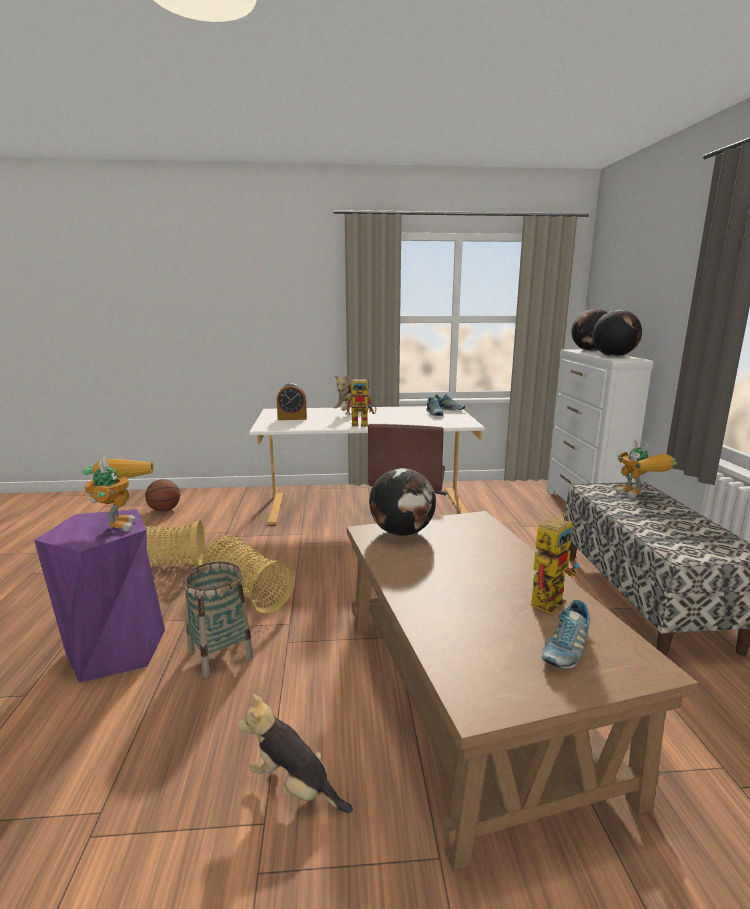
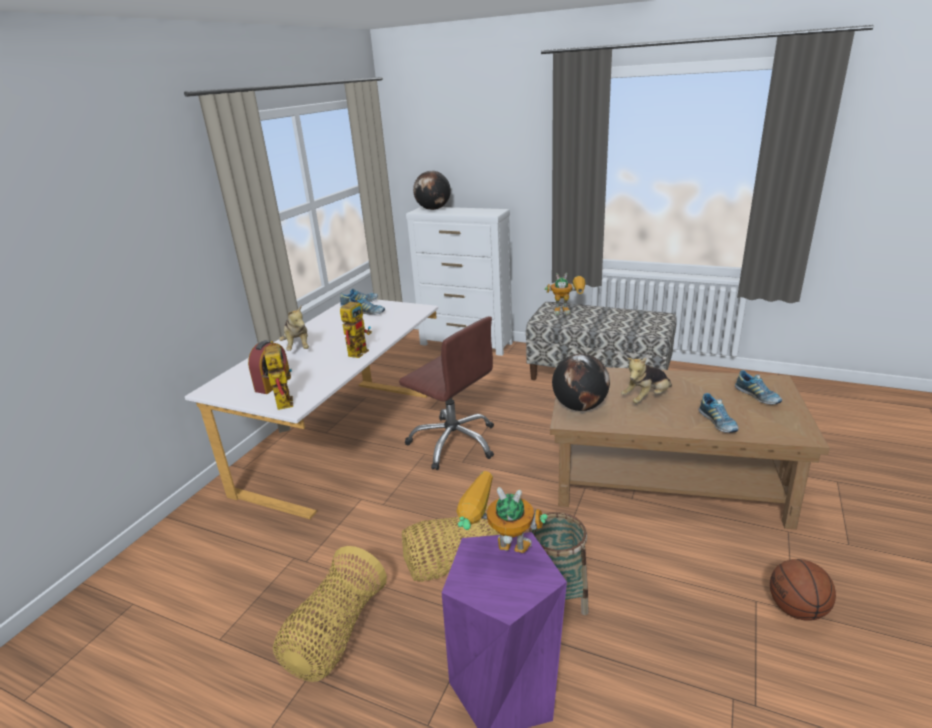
camera: 60 degrees left, 10 degrees up
(164, 510) = (145, 615): basketball -> basketball (797, 609)
(294, 787) = (727, 579): plush toy -> plush toy (646, 398)
(446, 620) = (717, 423): none -> shoe
(548, 599) = (703, 384): toy robot -> toy robot (282, 401)
(613, 356) = (475, 211): globe -> none

